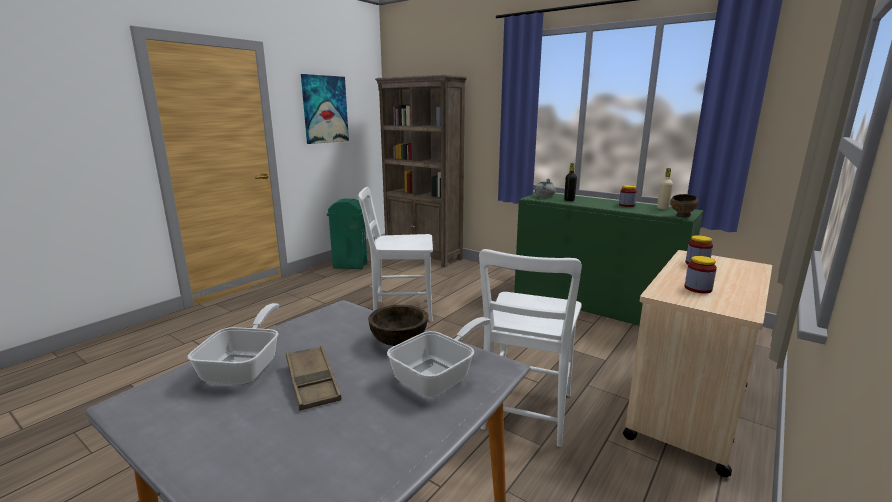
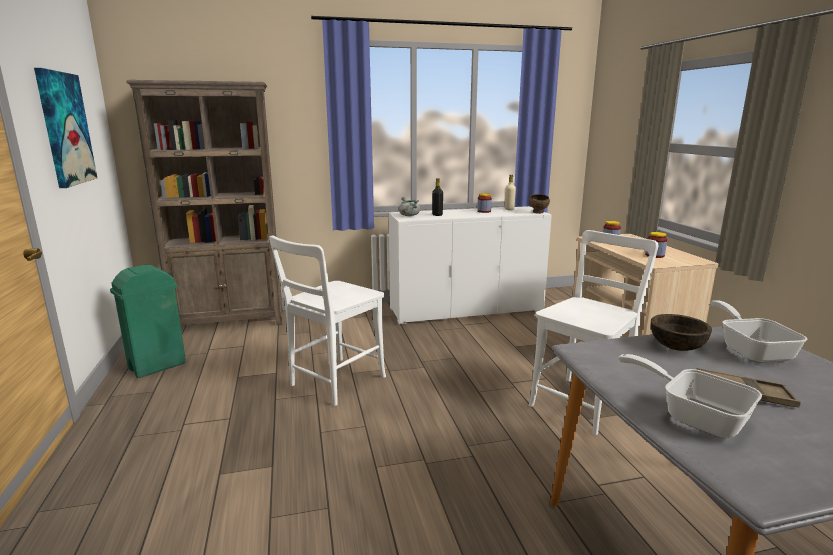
camera: 50 degrees left, 0 degrees up
(525, 414) = (583, 402): white chair -> white chair turned 105 degrees counterclockwise
(594, 305) = (466, 309): green cabinet -> white cabinet

